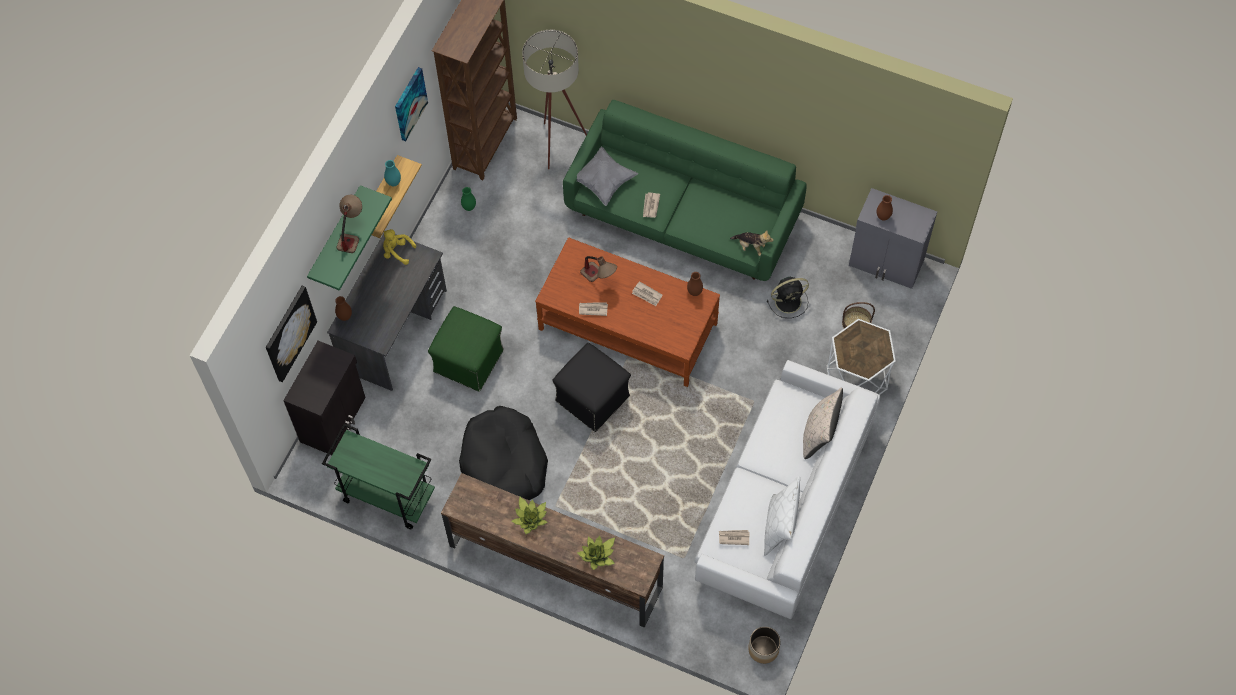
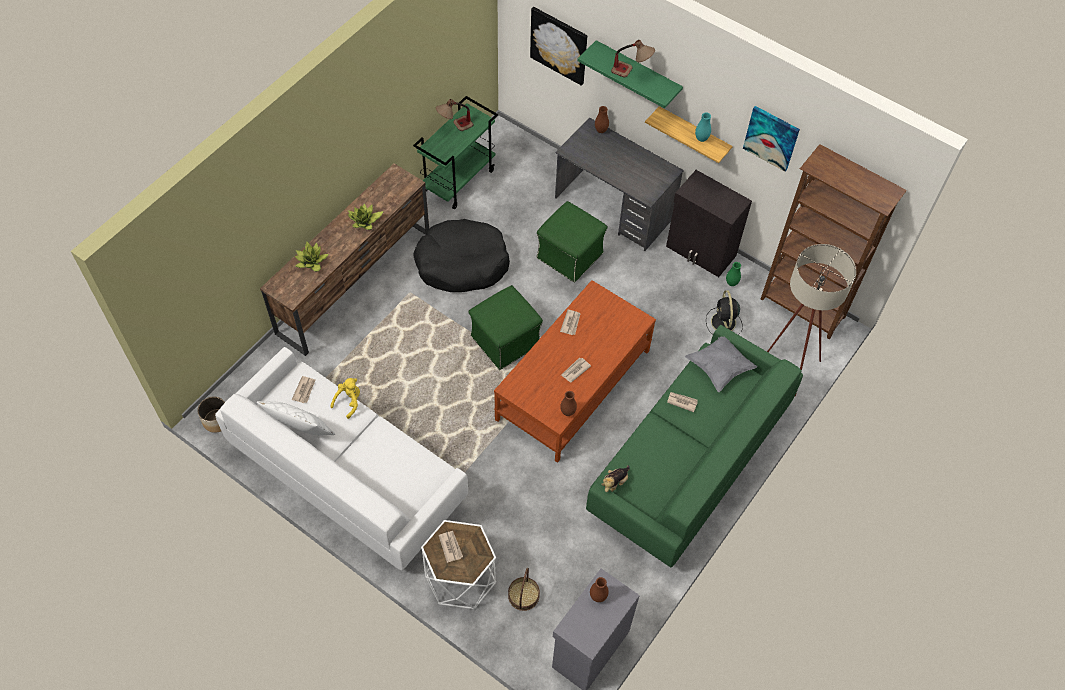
camera: 100 degrees right, 5 degrees down
(334, 419) = (539, 157): black cabinet -> black cabinet (700, 252)
(397, 251) = (658, 175): yellow plush toy -> yellow plush toy (349, 401)
(593, 399) = (505, 341): black ottoman -> green ottoman
(599, 278) = (603, 335): table lamp -> table lamp (455, 128)
(789, 301) = (566, 536): black fan -> black fan (723, 323)
(819, 435) = (383, 491): beige pillow -> none
(860, 356) = (450, 546): none -> newspaper

